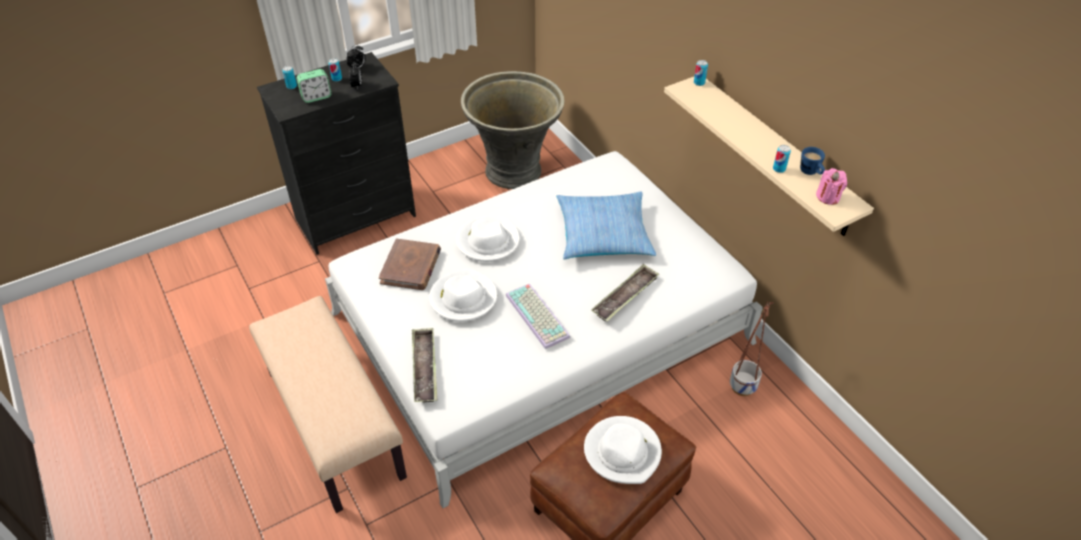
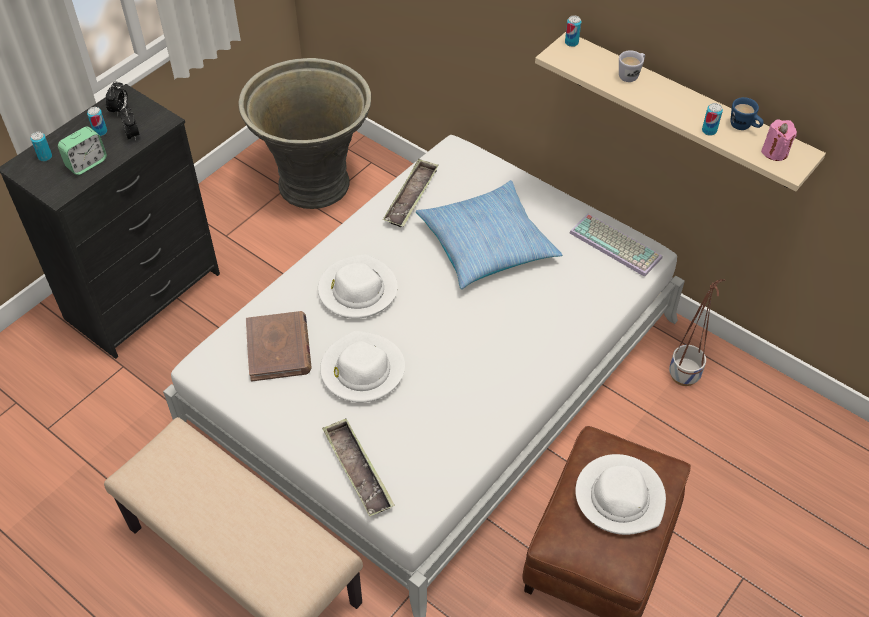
camera: 20 degrees left, 5 degrees up
(539, 316) = (460, 366): keyboard -> keyboard (617, 245)
(625, 296) = (547, 314): tray -> tray (411, 197)
(735, 115) = (631, 75): none -> white mug

